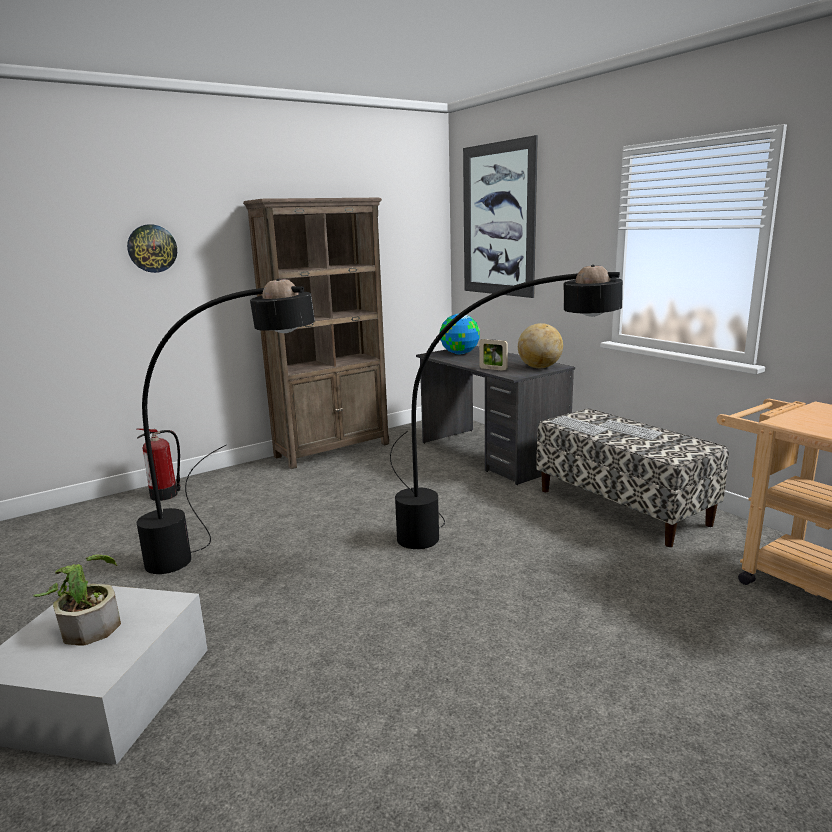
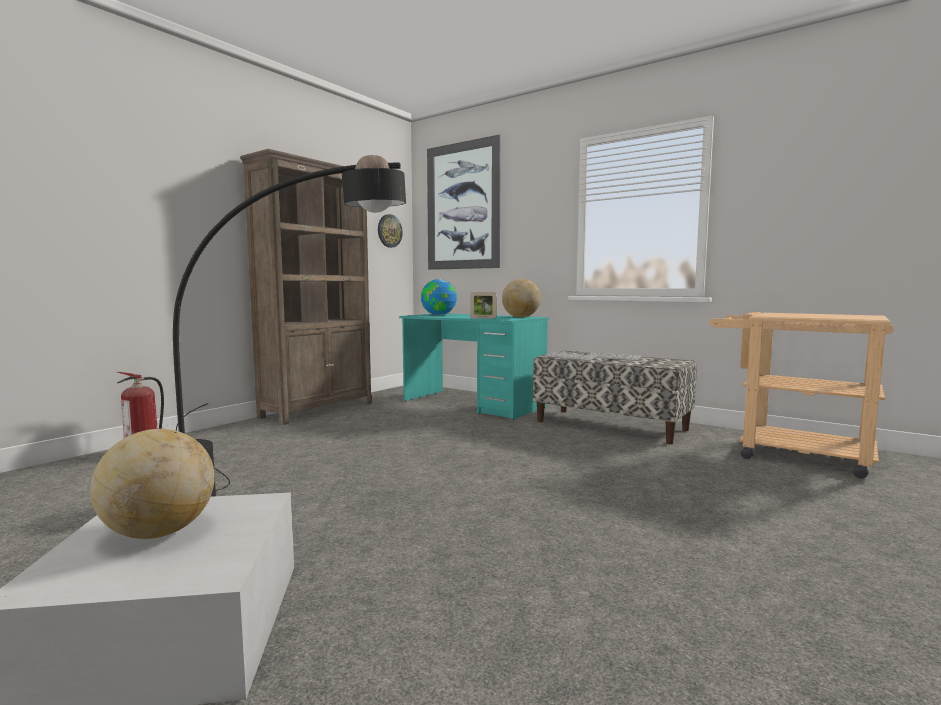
camera: 20 degrees left, 10 degrees down
(88, 624) = (159, 532): potted plant -> globe
(152, 248) = (143, 184): wall clock -> wall clock (389, 231)
(474, 536) = (507, 452): black floor lamp -> none
(491, 455) = (472, 404): grey desk -> turquoise desk

